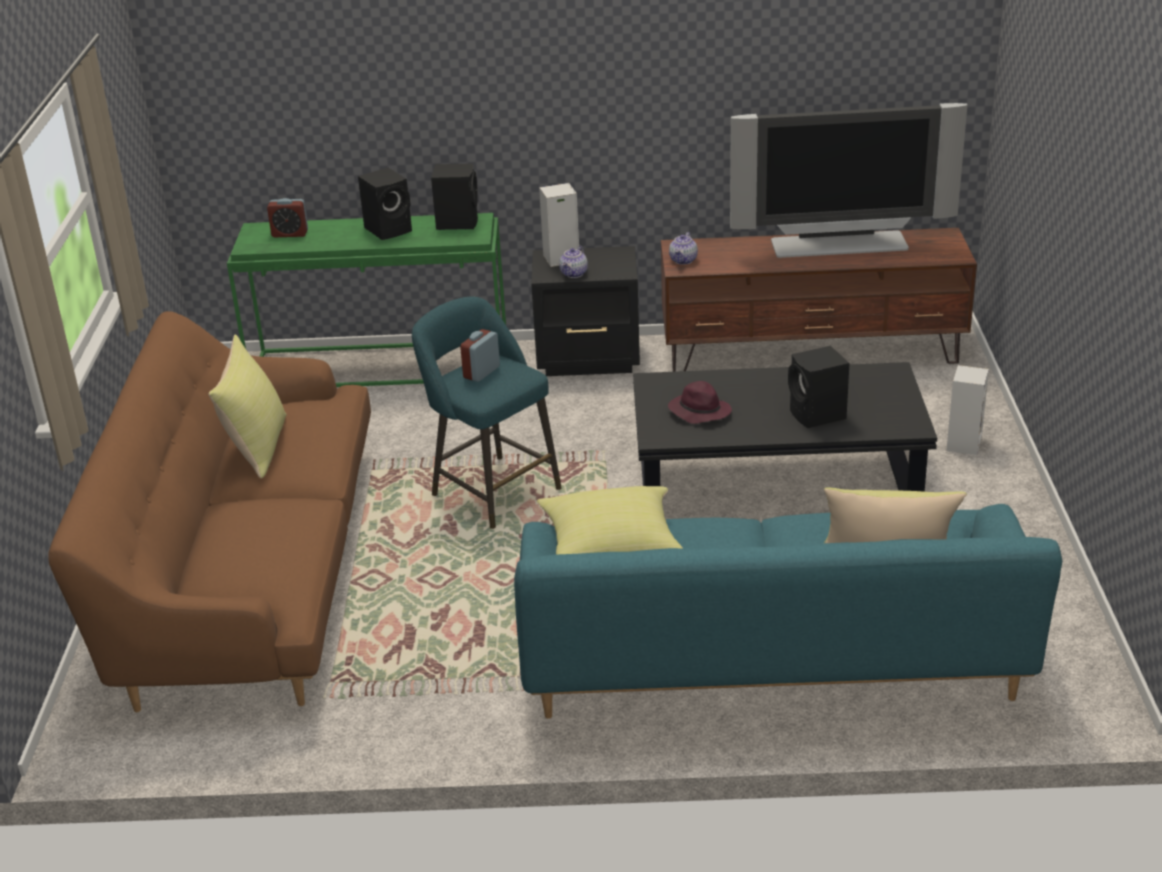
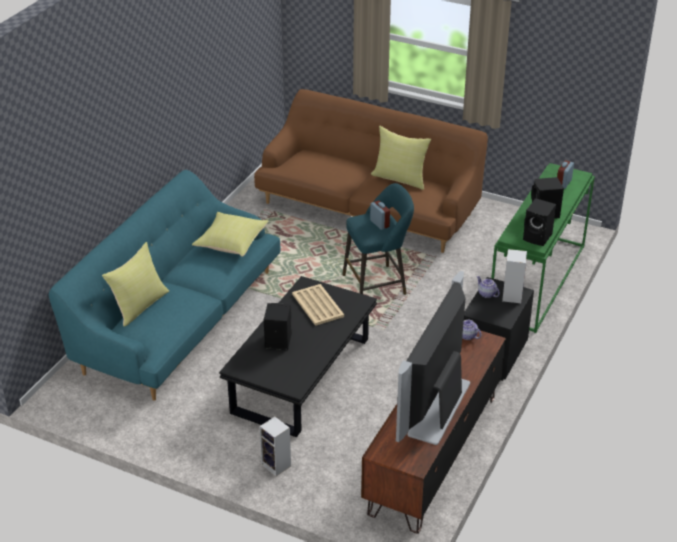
camera: 115 degrees right, 5 degrees up
(698, 411) = (317, 305): purple hat -> beige tray

